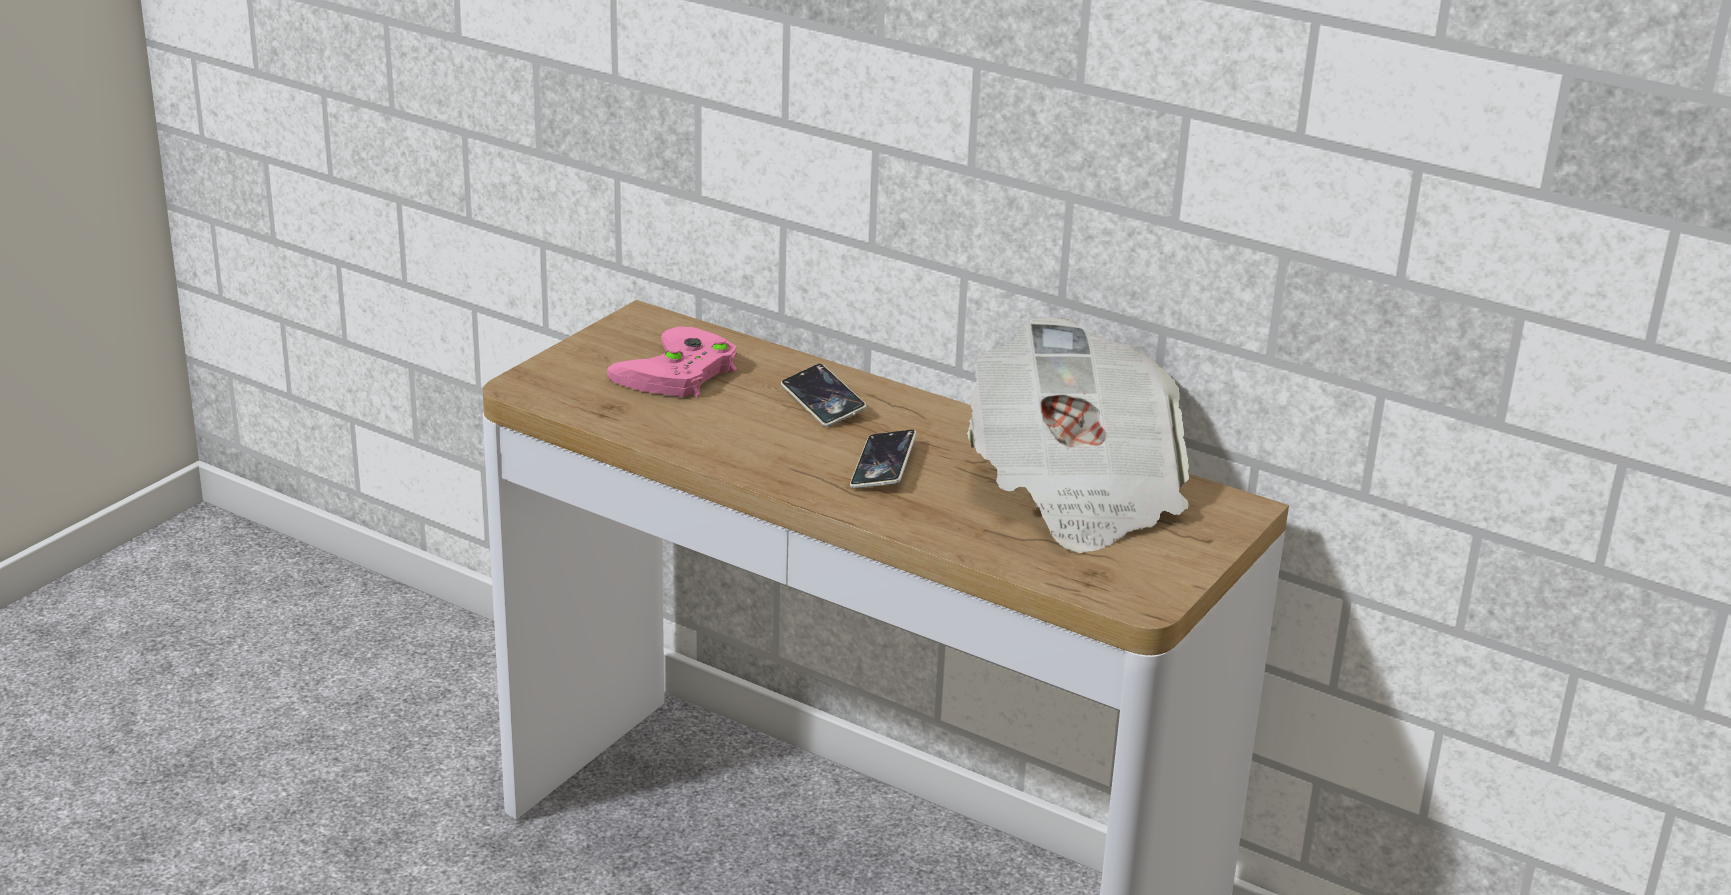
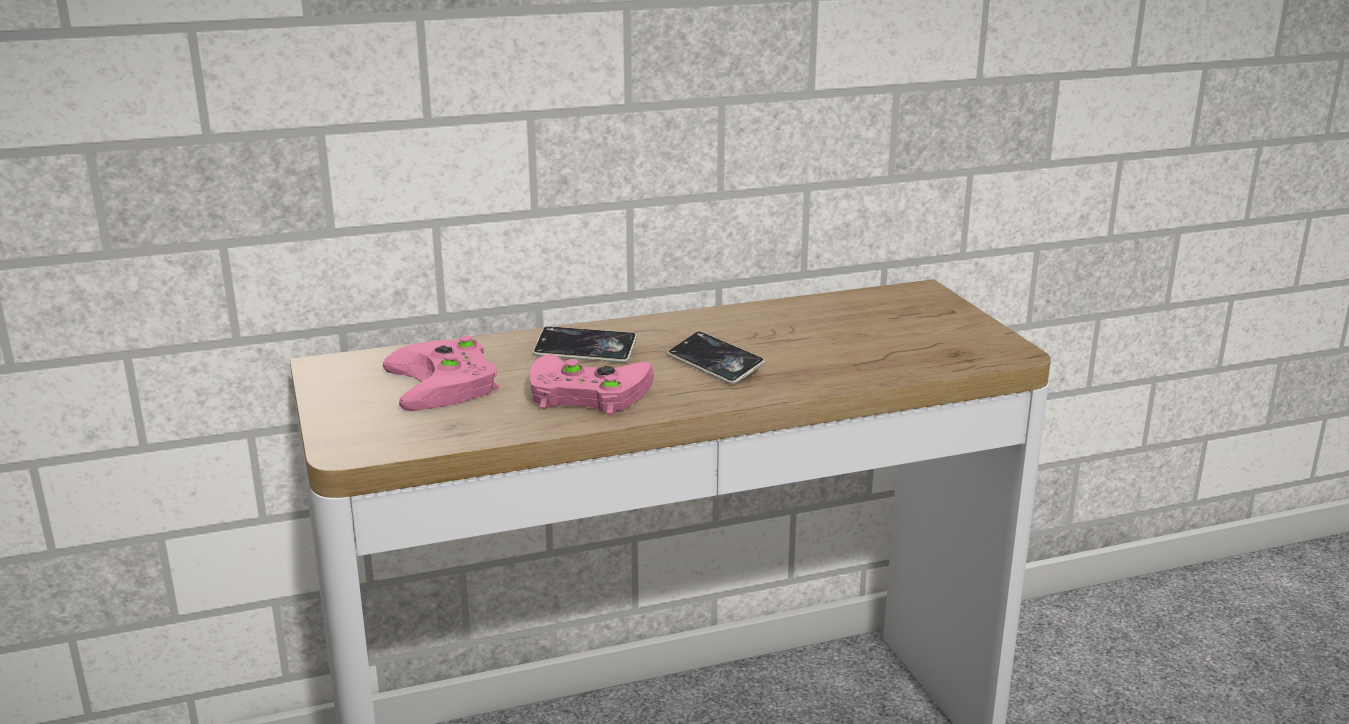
camera: 50 degrees left, 5 degrees down
(740, 432) = (583, 393): none -> pink game controller
(1075, 491) = (839, 322): newspaper -> none

